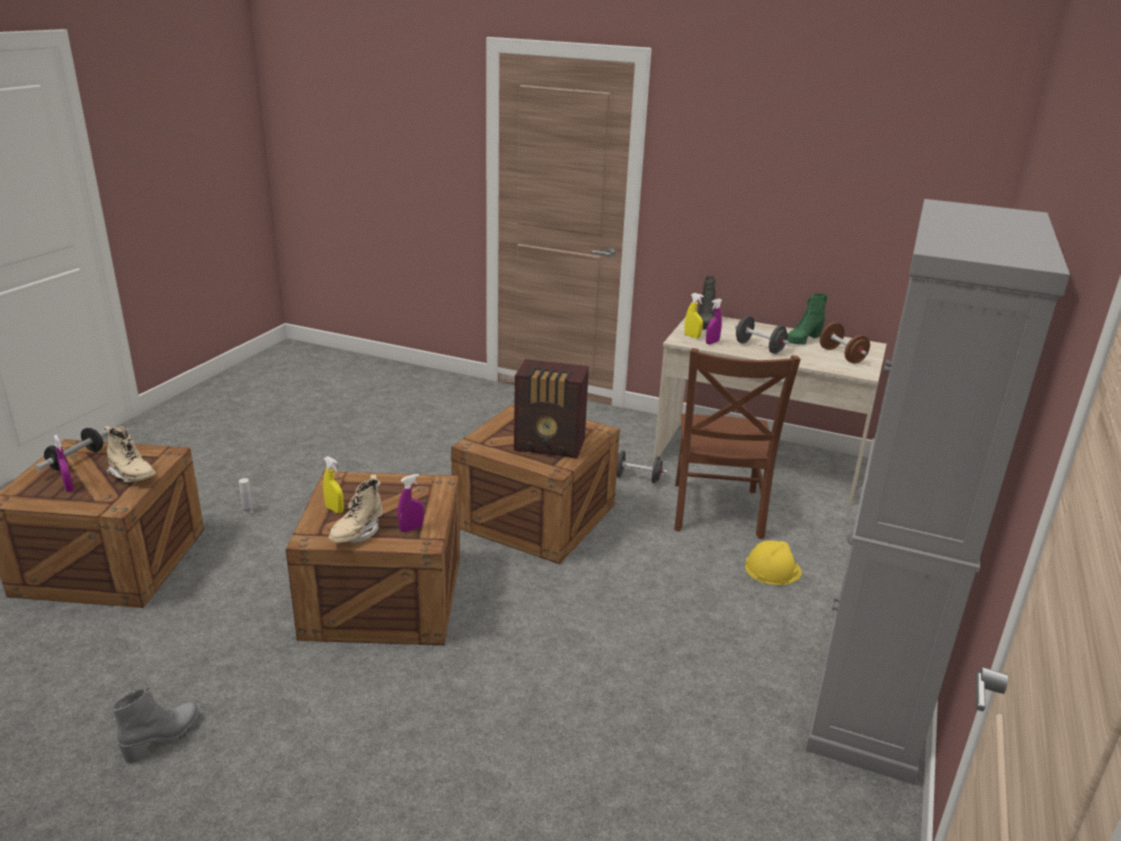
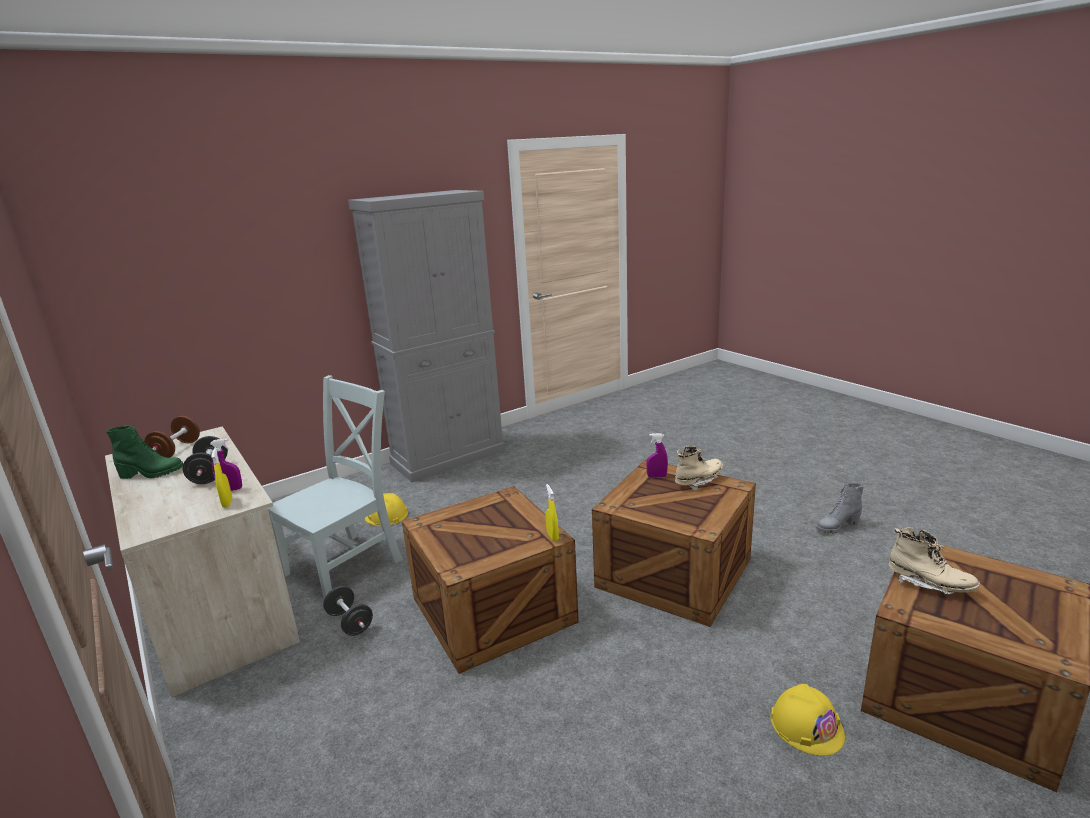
camera: 145 degrees left, 5 degrees down
(69, 487) = (999, 586): purple spray bottle -> none
(76, 460) = (1027, 630): dumbbell -> none
(133, 476) = (929, 584): beige boot -> beige boot turned 150 degrees clockwise
(248, 511) = (806, 725): white bottle -> yellow hard hat
(334, 509) = (711, 502): yellow spray bottle -> yellow spray bottle (552, 536)
(551, 446) = (485, 517): radio -> none
(704, 324) = (167, 520): black boot -> none
(716, 512) = (347, 565): brown chair -> grey chair

